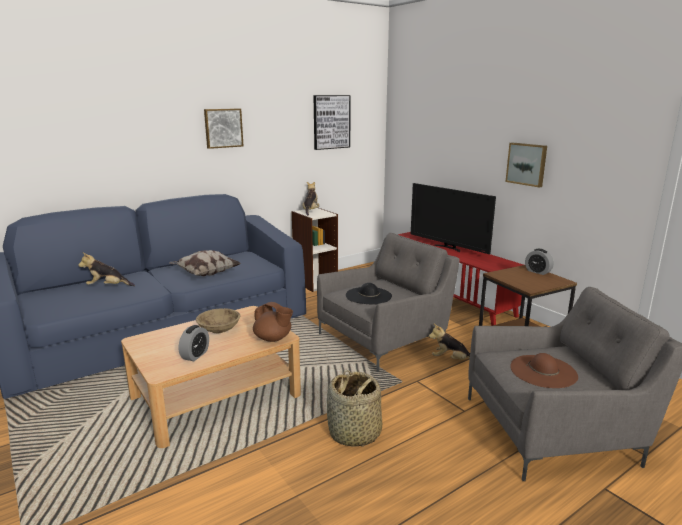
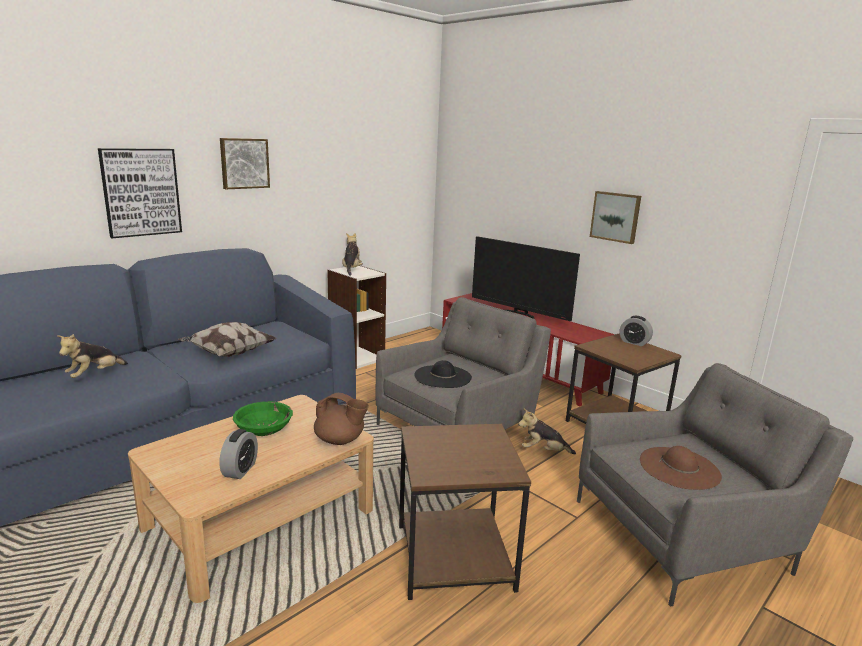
camera: 10 degrees left, 0 degrees up
(108, 287) = (94, 375): plush toy -> plush toy turned 45 degrees counterclockwise
(219, 329) = (264, 430): beige bowl -> green bowl
(331, 122) = (375, 160): picture -> picture (141, 192)
(354, 433) = (453, 558): basket -> brown side table

